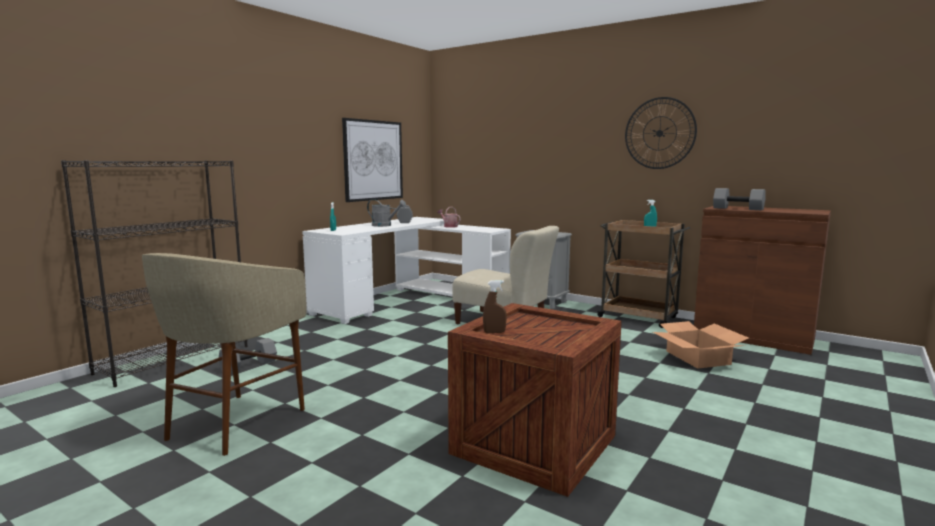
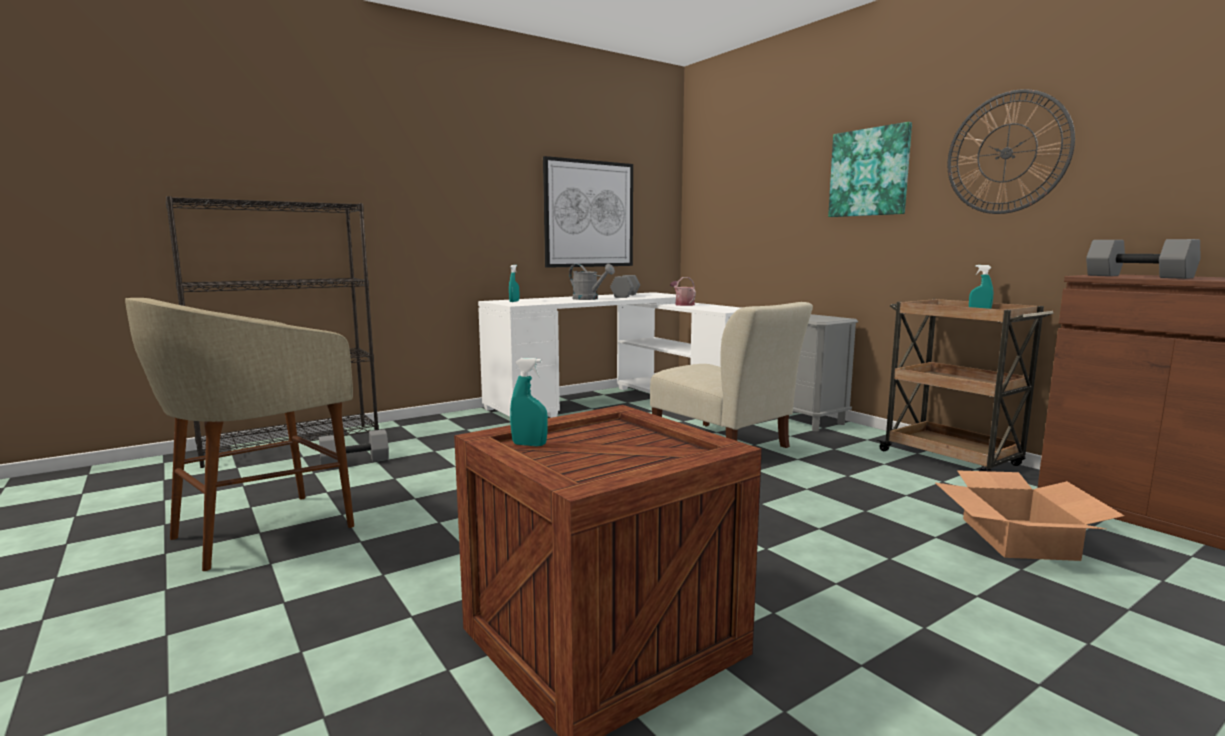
camera: 20 degrees right, 0 degrees up
(494, 332) = (529, 444): brown spray bottle -> turquoise spray bottle
(574, 138) = (869, 172): none -> picture

